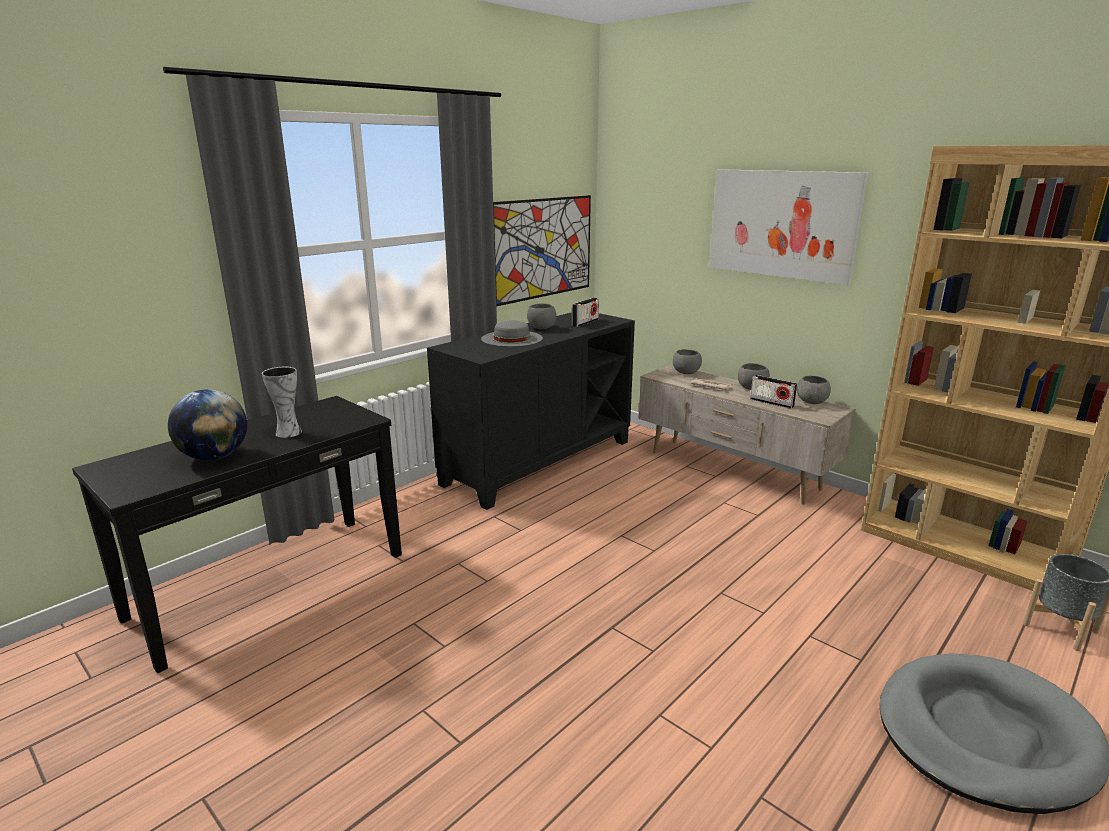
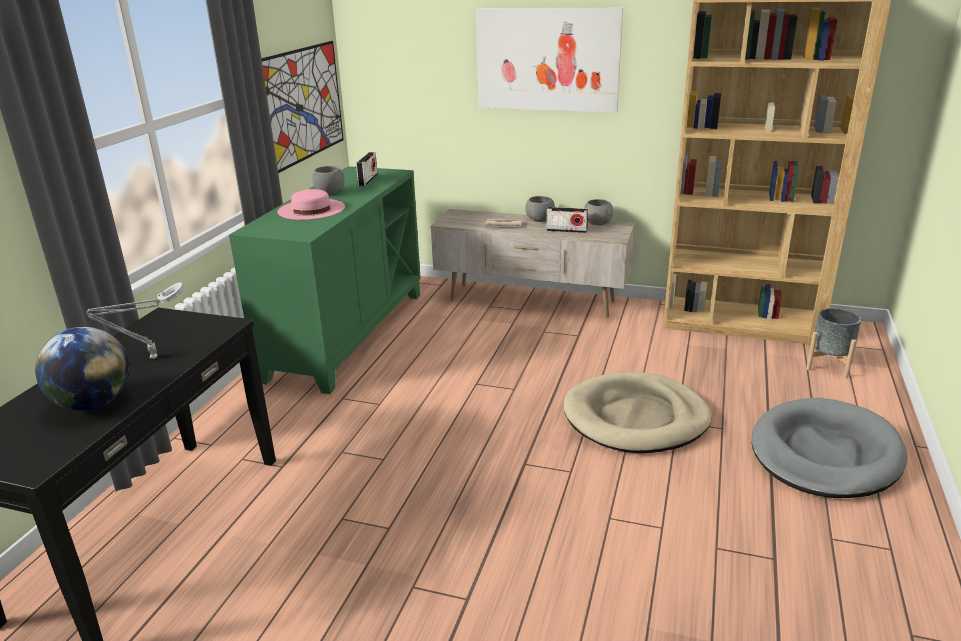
camera: 25 degrees left, 5 degrees up
(288, 432) = (150, 358): vase -> grey table lamp
(511, 338) = (311, 209): grey hat -> pink hat
(538, 462) = (346, 334): black cabinet -> green cabinet
(686, 373) = (470, 215): grey bowl -> none
(763, 617) = (636, 418): none -> beige dog bed

